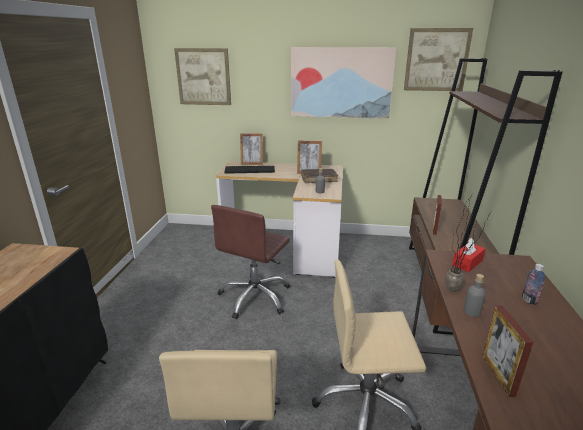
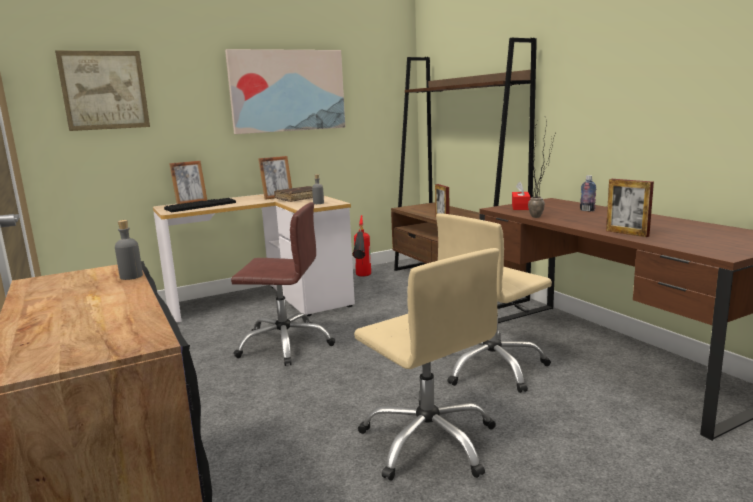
camera: 35 degrees left, 10 degrees down
(255, 297) = (285, 344): brown office chair -> brown office chair turned 75 degrees counterclockwise
(374, 249) = (362, 278): none -> fire extinguisher
(436, 60) = (378, 63): picture -> none
(471, 311) = (565, 220): grey bottle -> grey bottle (131, 276)

